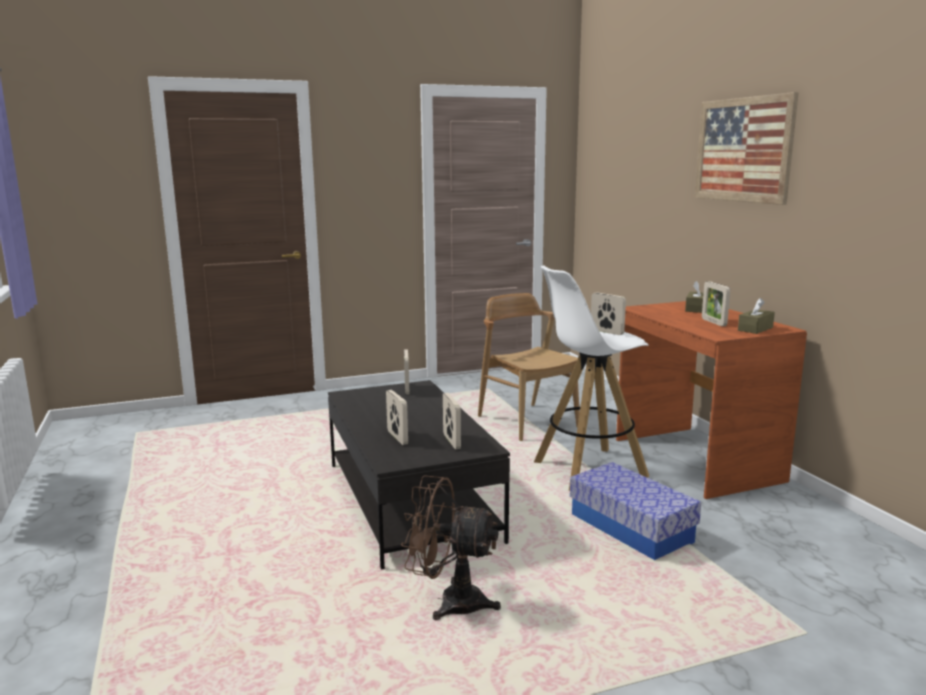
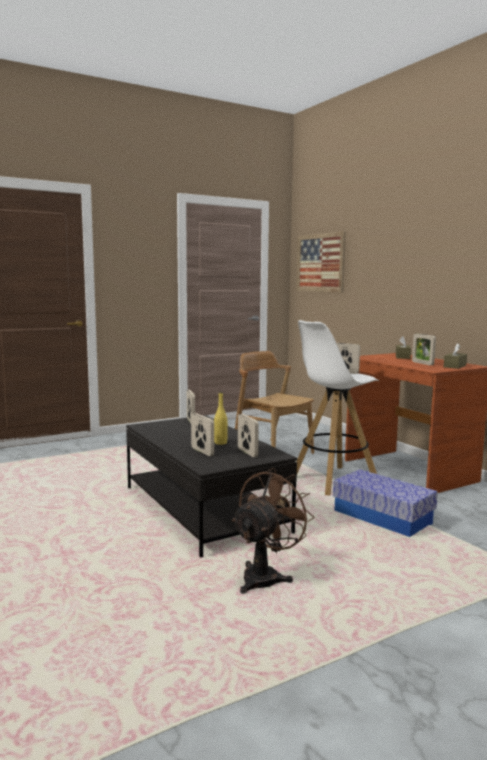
camera: 10 degrees left, 5 degrees down
(426, 425) = (220, 443): none -> yellow bottle
(450, 602) = (266, 576): brown fan -> brown fan turned 120 degrees clockwise
(743, 150) = (431, 240): picture -> picture (320, 263)

